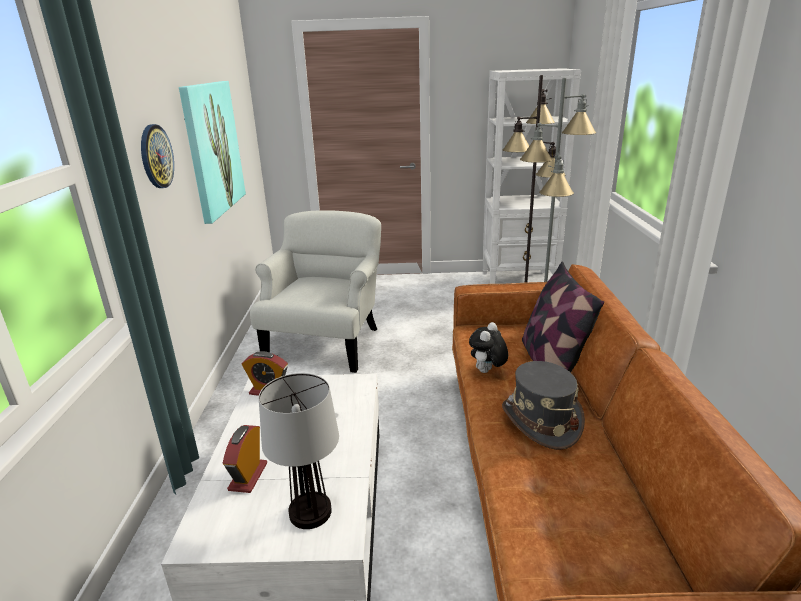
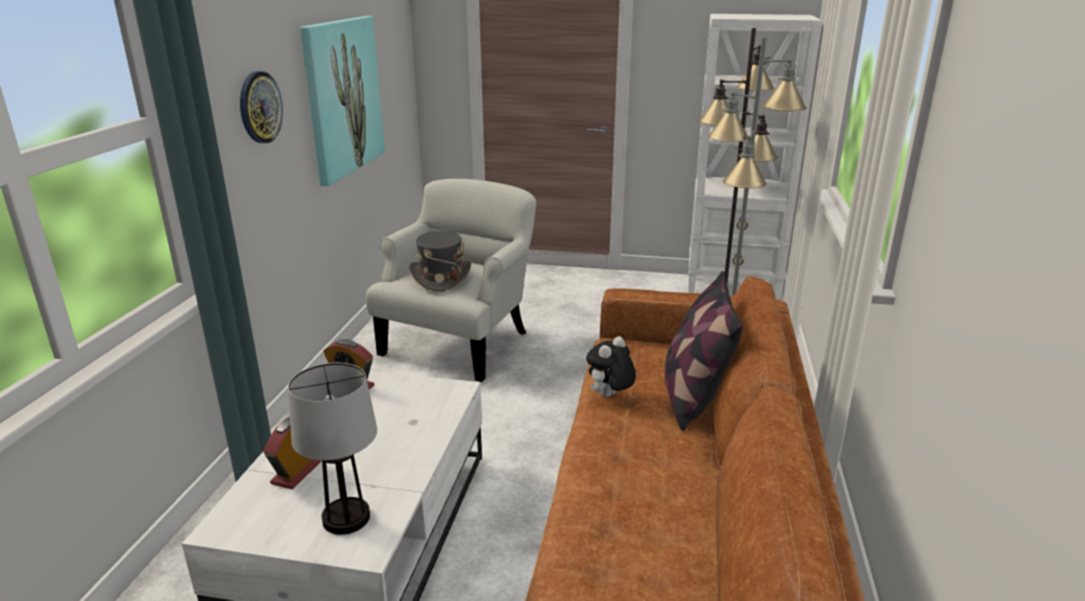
camera: 10 degrees right, 0 degrees up
(541, 421) = (645, 460): grey hat -> grey hat (440, 277)

